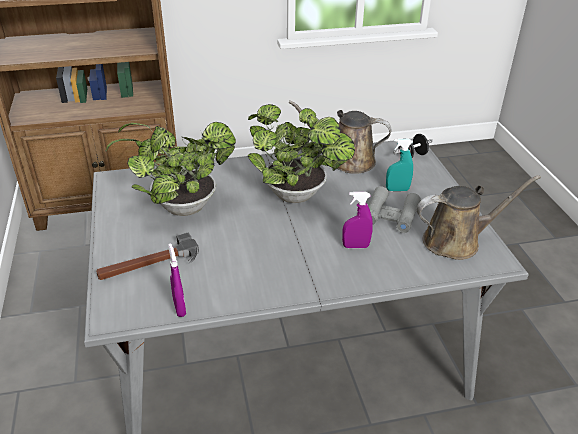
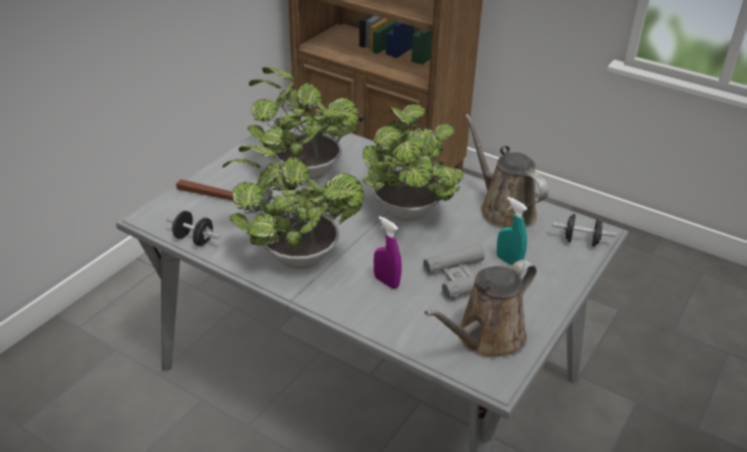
camera: 45 degrees right, 0 degrees up
(179, 308) = (194, 239): purple spray bottle -> black dumbbell
(272, 269) = (294, 255): none -> potted plant
(456, 241) = (486, 338): brown watering can -> brown watering can turned 105 degrees clockwise

